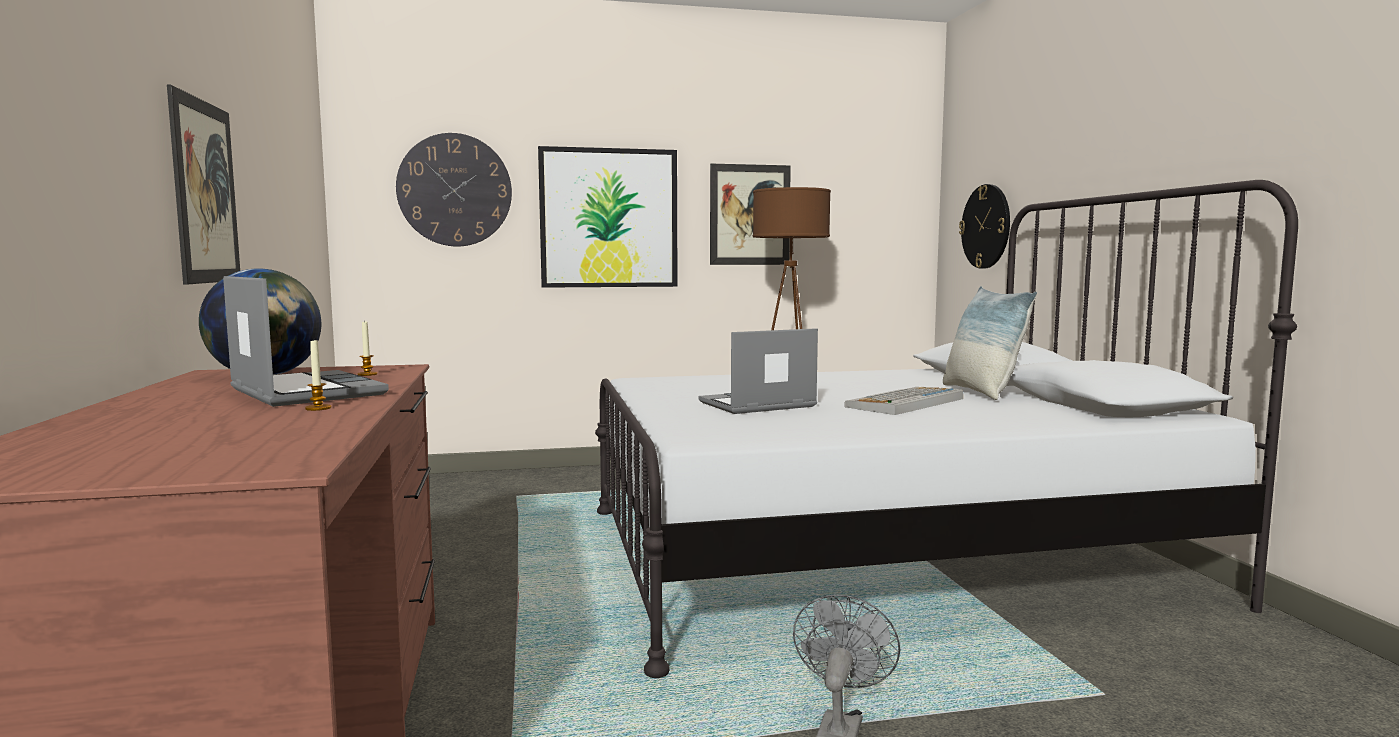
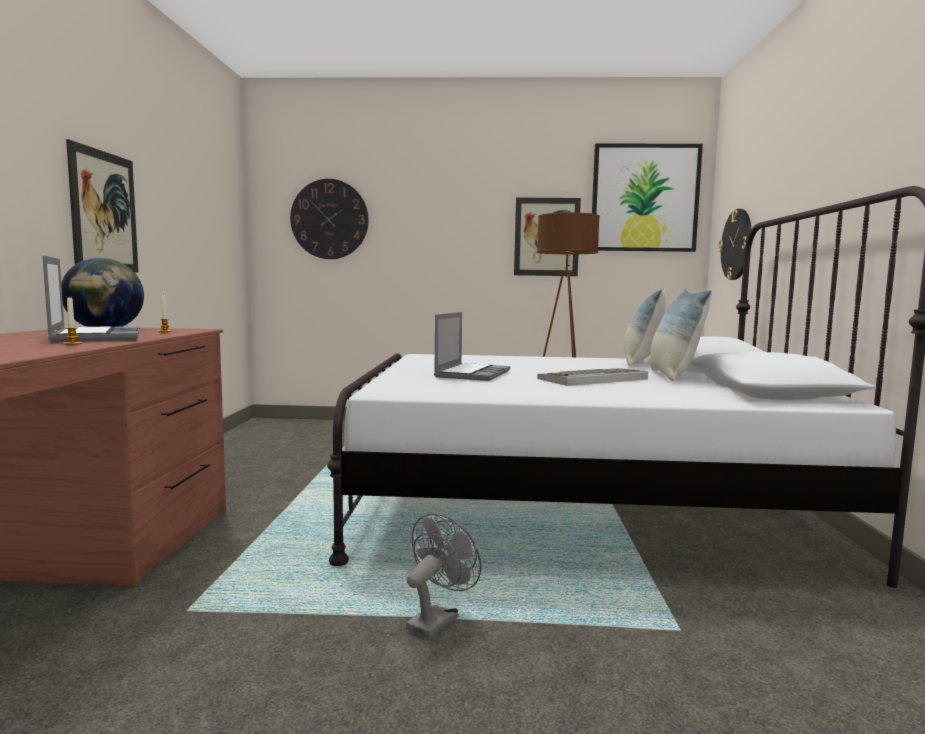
camera: 15 degrees right, 0 degrees up
(609, 218) = (437, 239): picture -> picture (644, 198)
(756, 405) = (472, 374): laptop -> laptop turned 120 degrees clockwise
(917, 376) = (642, 363): none -> pillow

